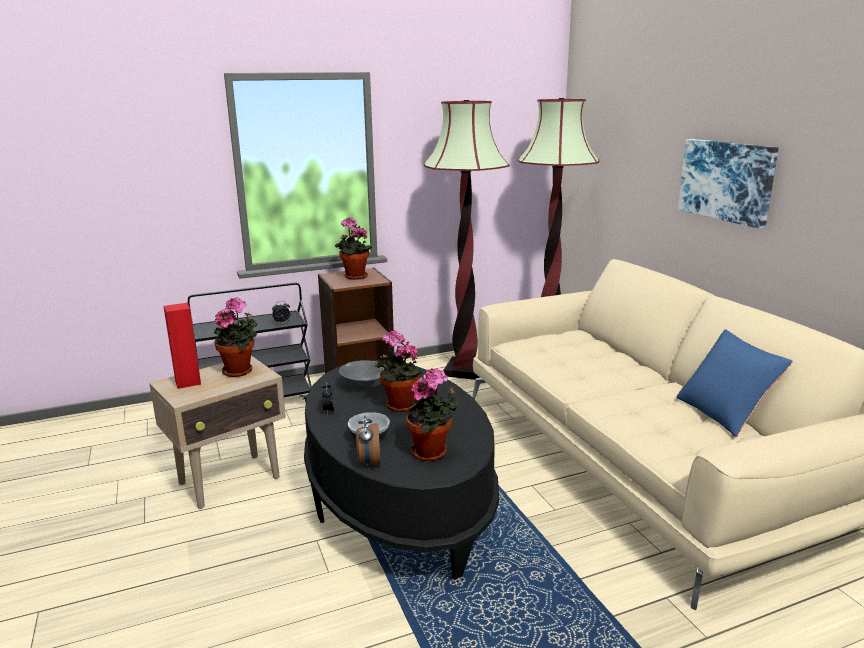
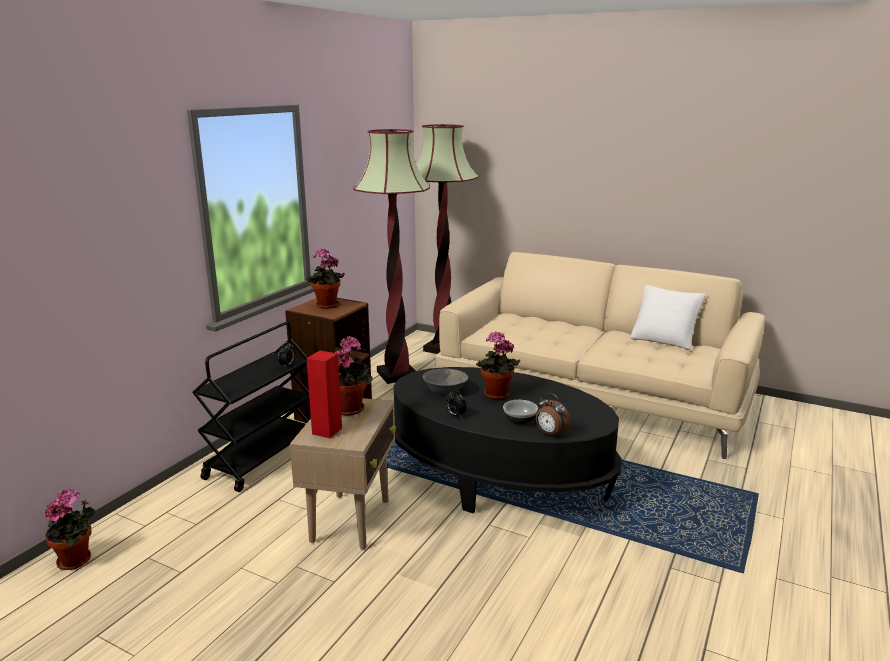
camera: 40 degrees left, 0 degrees up
(432, 453) = (574, 414): potted plant -> potted plant (78, 560)
(725, 412) = (664, 339): blue pillow -> white pillow
(726, 181) = (600, 183): picture -> none

